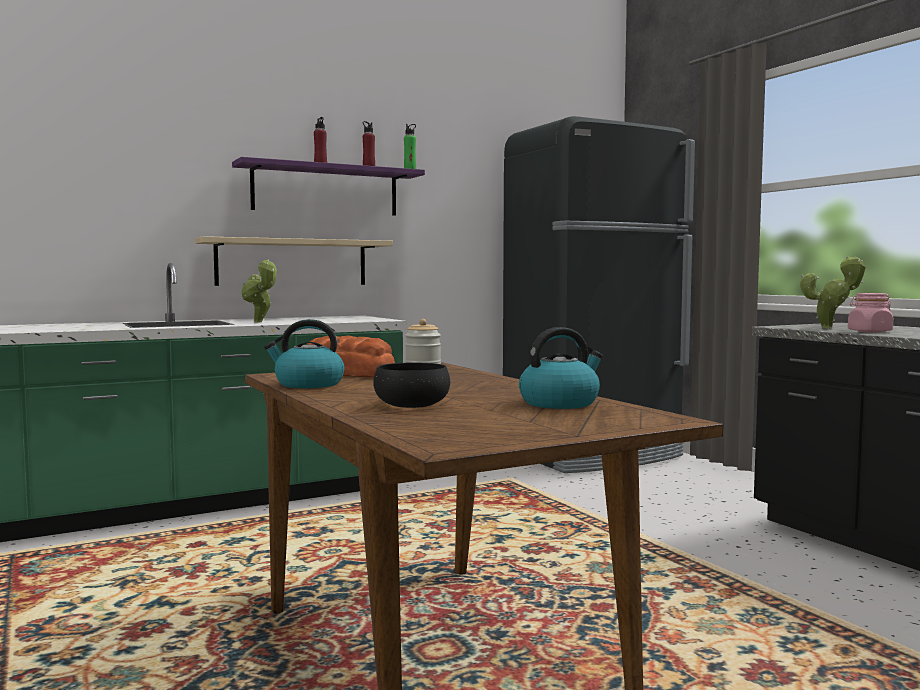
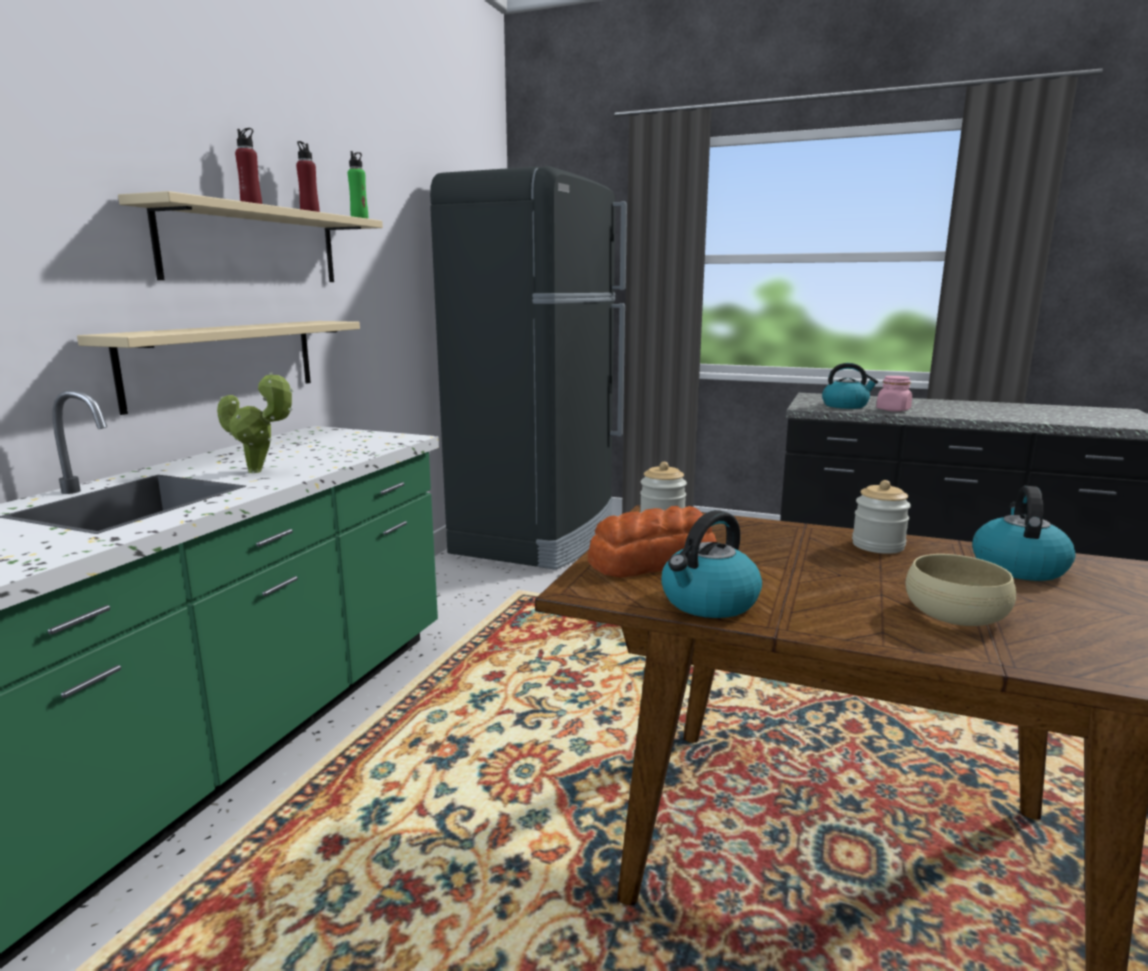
camera: 40 degrees left, 10 degrees up
(326, 190) = (253, 246): purple shelf -> beige shelf
(411, 404) = (955, 615): black bowl -> beige bowl
(508, 387) = (878, 545): none -> jar
(831, 328) = (845, 406): potted plant -> kettle

